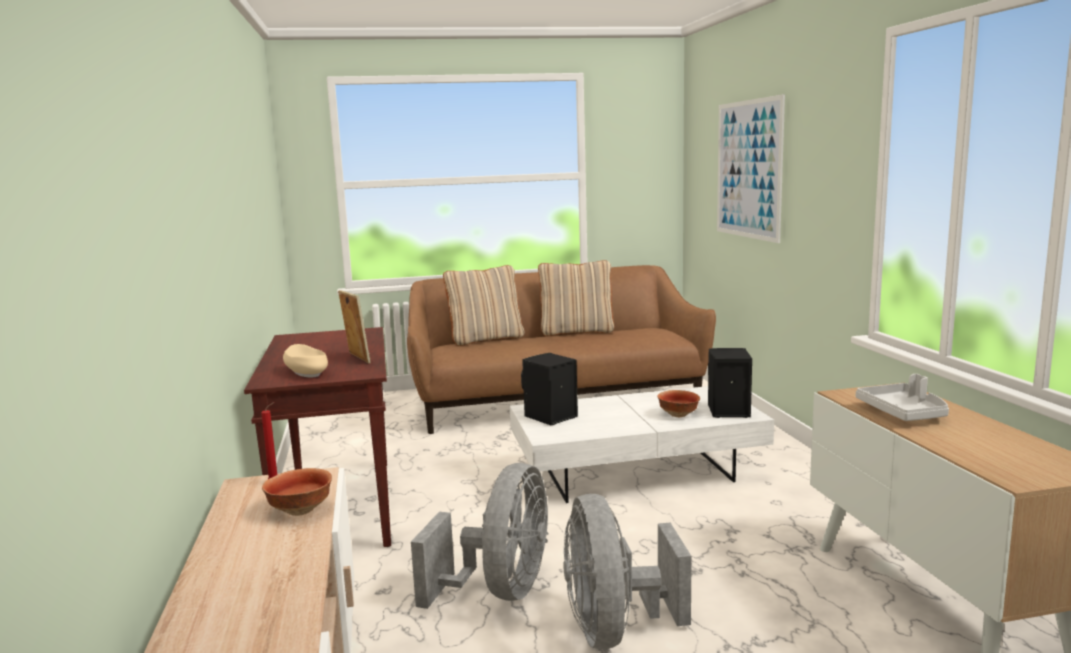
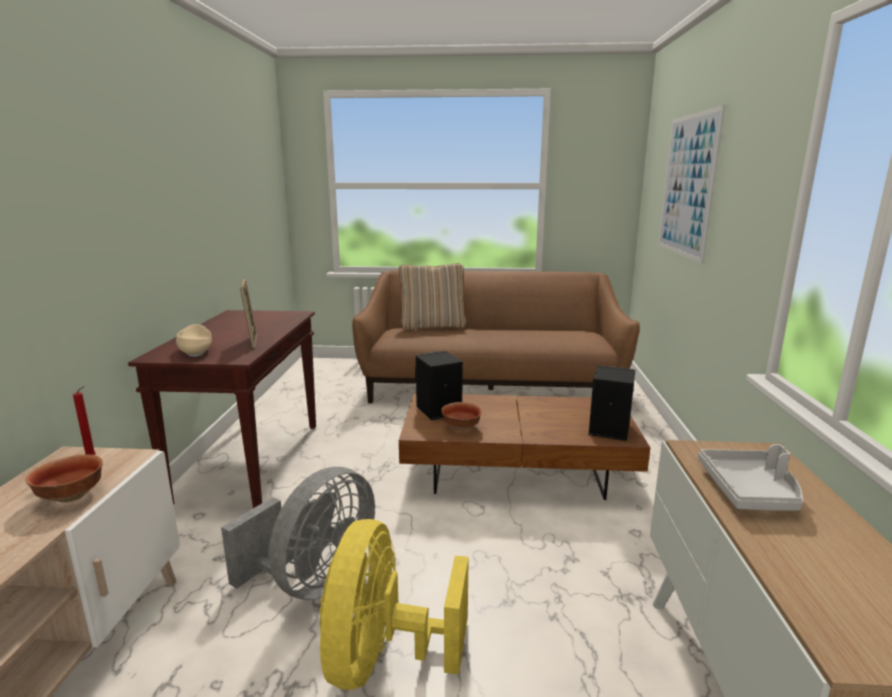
camera: 15 degrees right, 5 degrees up
(577, 332) = (514, 328): beige pillow -> none
(614, 630) = (384, 658): grey fan -> yellow fan
(636, 472) = (517, 472): white coffee table -> brown coffee table
(679, 415) = (557, 426): bowl -> bowl (461, 427)

